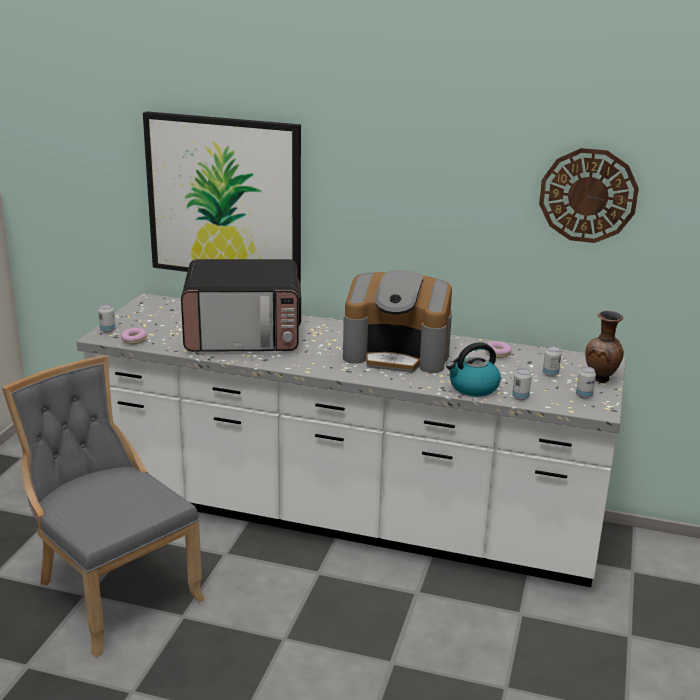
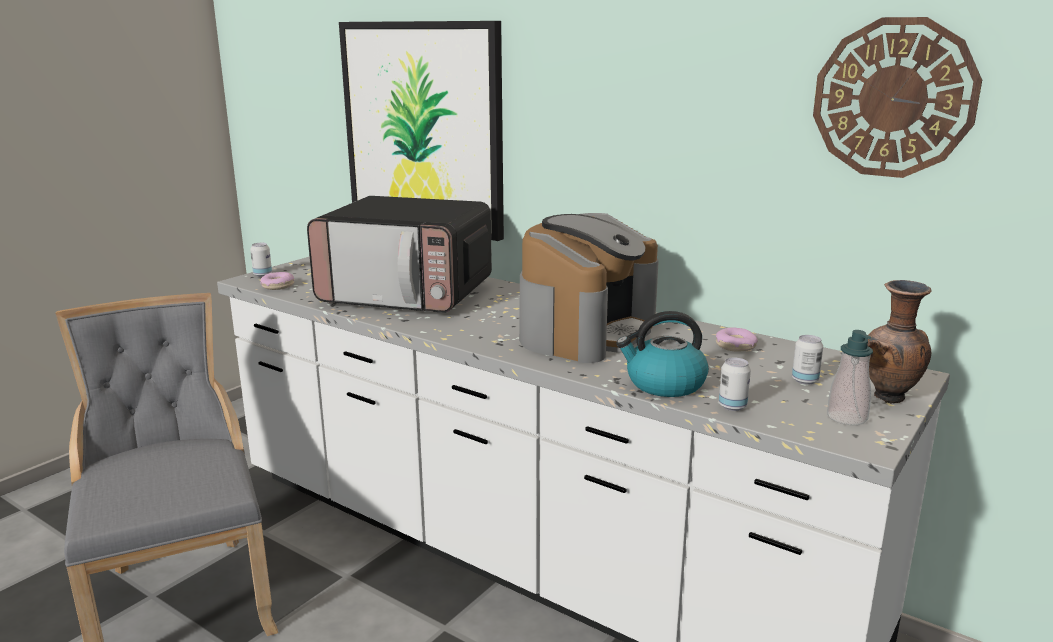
camera: 20 degrees right, 5 degrees down
(397, 354) = (586, 331): coffee machine -> coffee machine turned 90 degrees counterclockwise
(584, 395) = (846, 417): can -> soap dispenser

